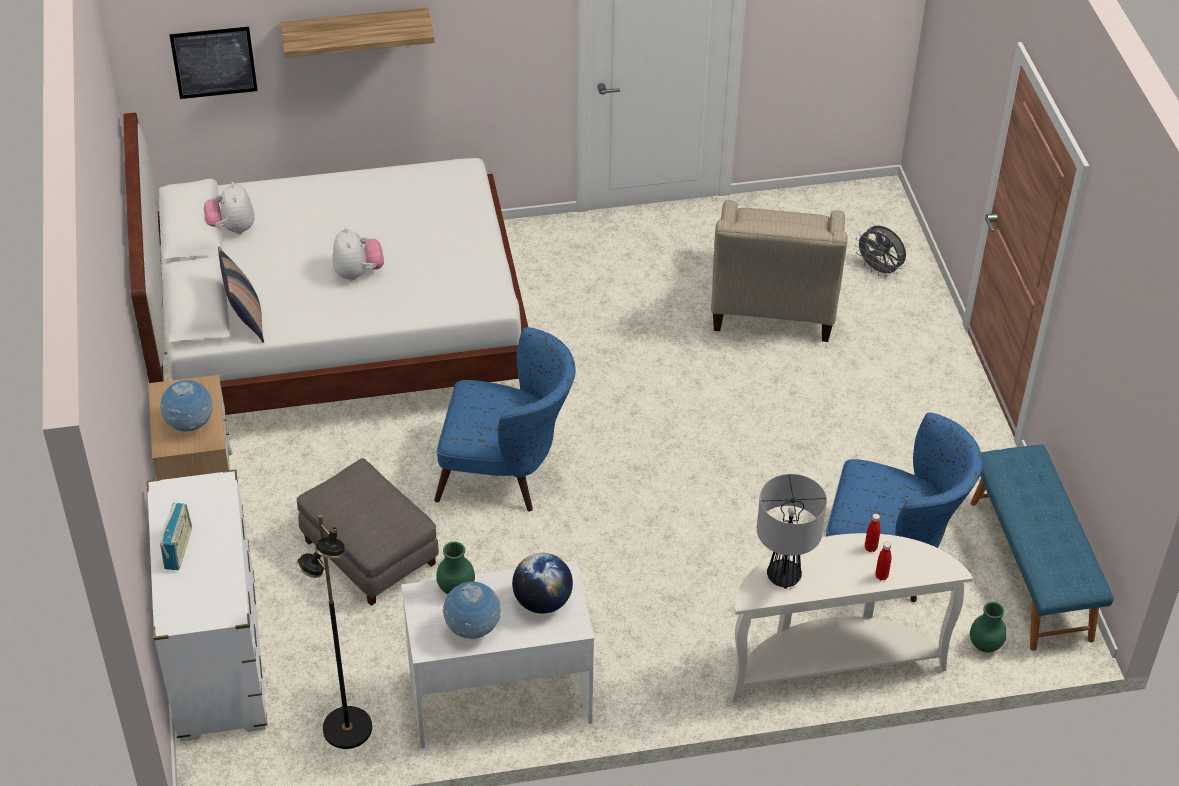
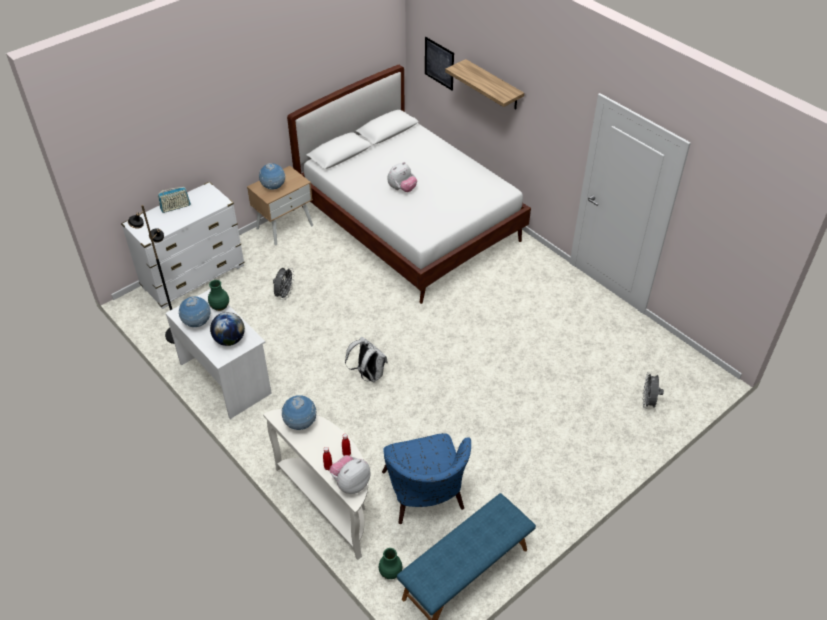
camera: 60 degrees right, 0 degrees up
(232, 229) = (397, 141): plush toy -> plush toy (351, 483)
(245, 319) = (343, 171): pillow -> none
(369, 553) = (284, 294): grey ottoman -> grey fan
(507, 471) = (369, 317): blue armchair -> none
(625, 522) = (368, 375): none -> white backpack
(773, 310) = (570, 369): beige armchair -> none
(784, 576) = (300, 424): table lamp -> globe

